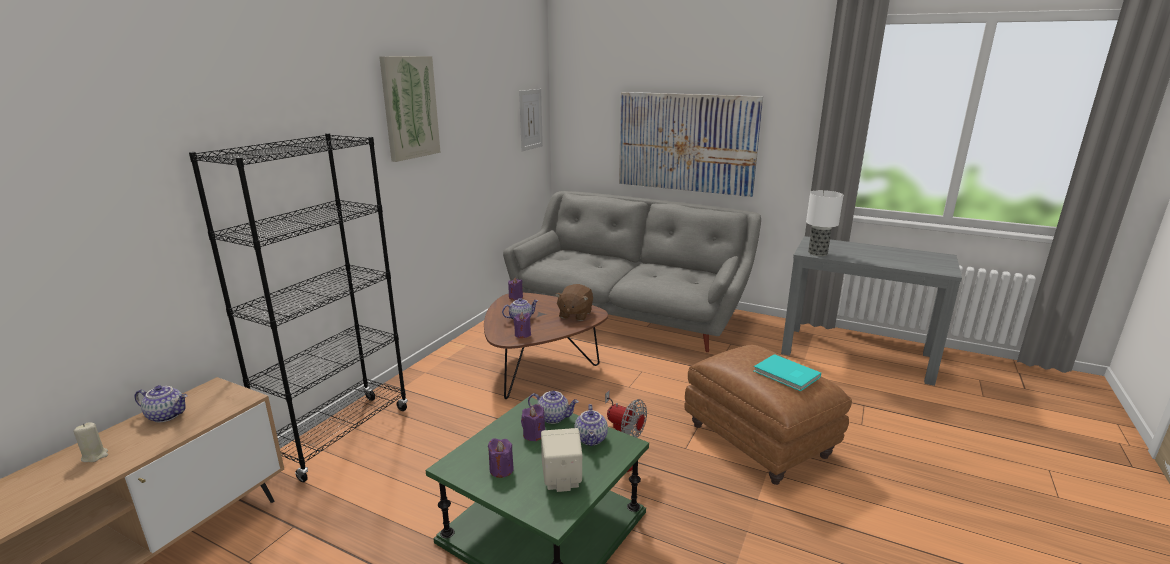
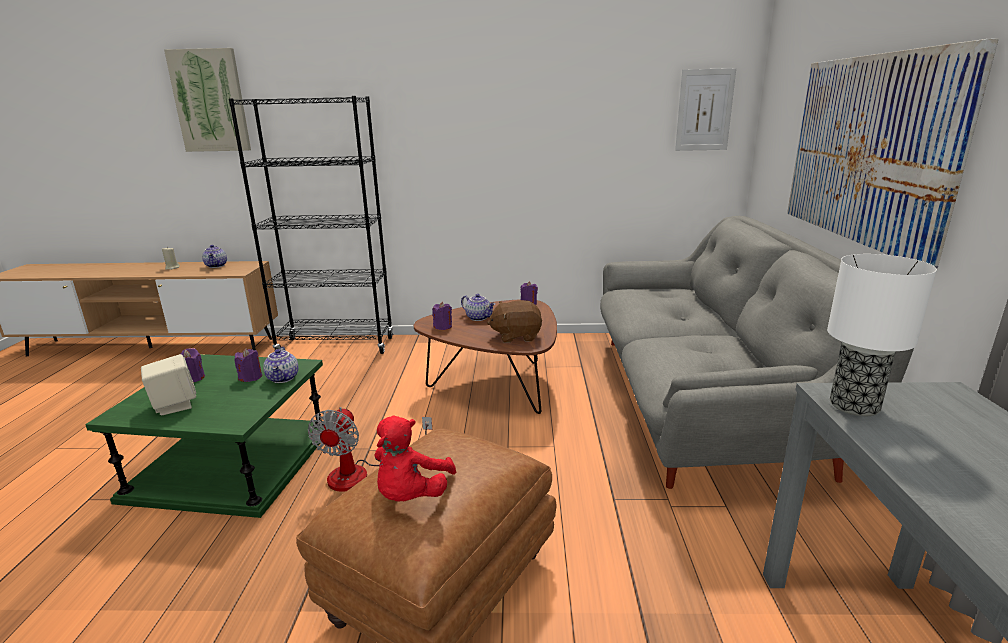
camera: 65 degrees right, 0 degrees up
(409, 107) = (478, 80): picture -> picture (210, 101)
(591, 439) = (245, 404): teapot -> none
(786, 375) = (411, 495): turquoise book -> red plush toy

